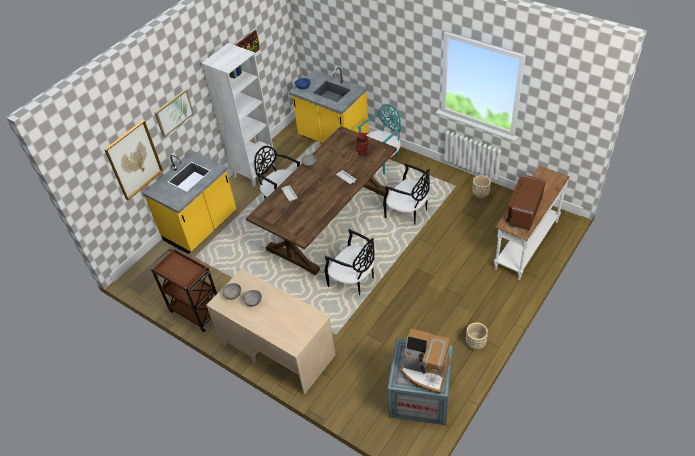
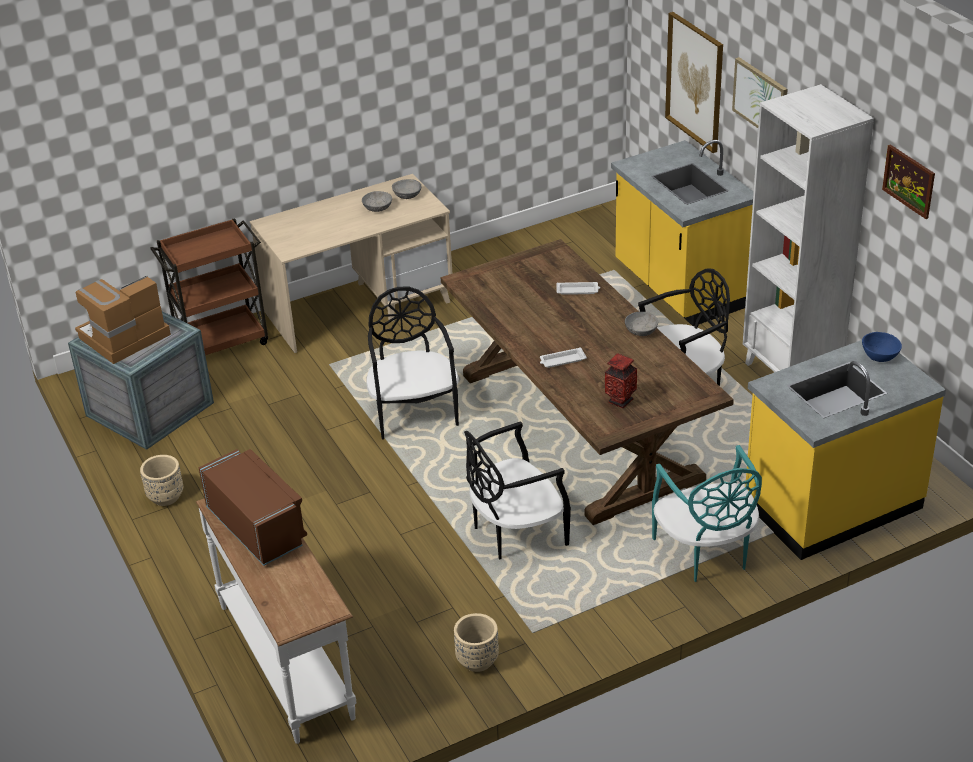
camera: 115 degrees right, 10 degrees down
(196, 310) = (500, 253): brown cart -> brown cart (222, 342)
(353, 280) = (414, 412): black chair -> black chair turned 105 degrees clockwise

